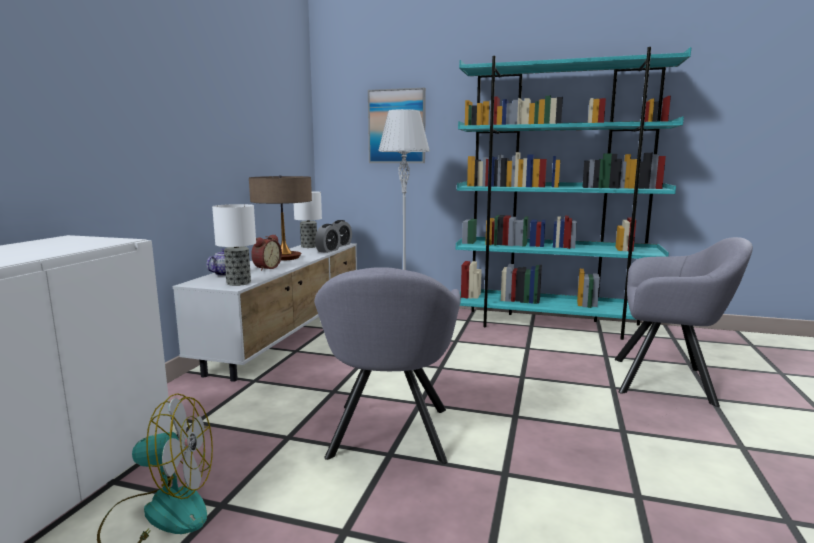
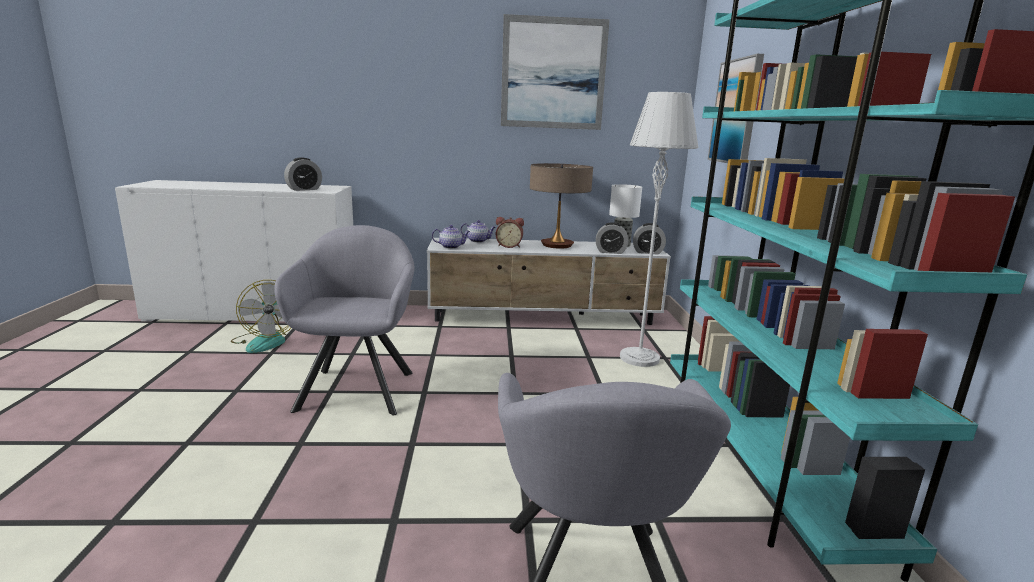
camera: 70 degrees right, 5 degrees up
(72, 246) = (304, 189): none -> alarm clock
(238, 283) = (451, 247): table lamp -> teapot
(243, 83) = (553, 74): none -> picture
(388, 436) = (358, 387): grey armchair -> grey armchair turned 105 degrees clockwise

